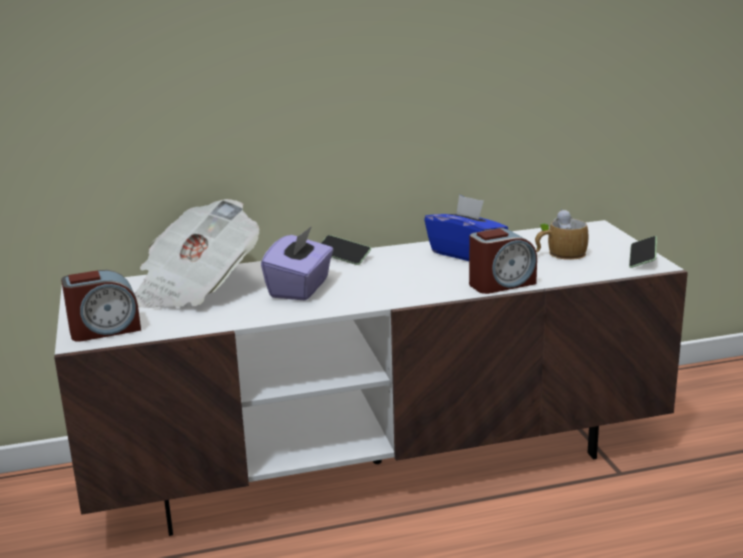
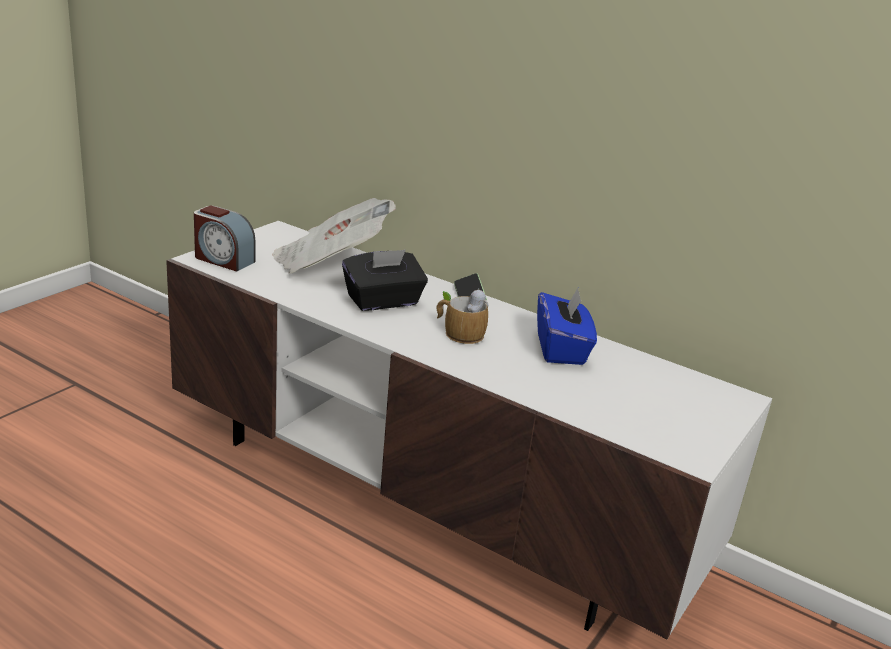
camera: 45 degrees right, 5 degrees up
(300, 288) = (383, 301): purple tissue box -> black tissue box
(501, 284) = (517, 386): alarm clock -> none
(560, 254) = (635, 397): mug -> mug (459, 332)
(642, 259) = (696, 448): phone -> none

